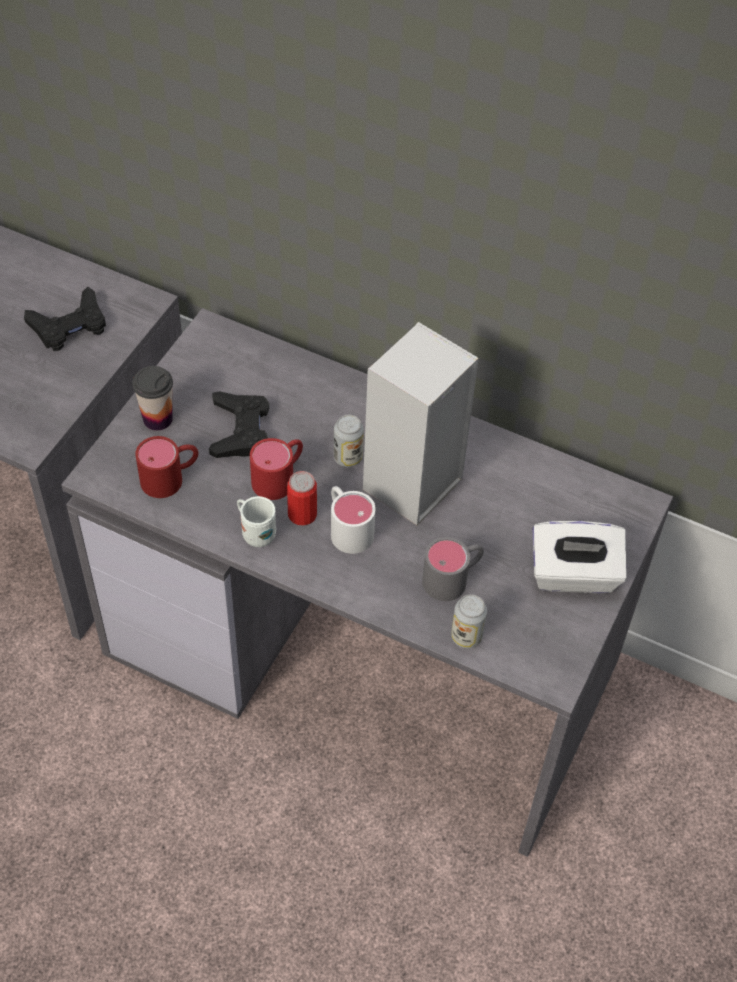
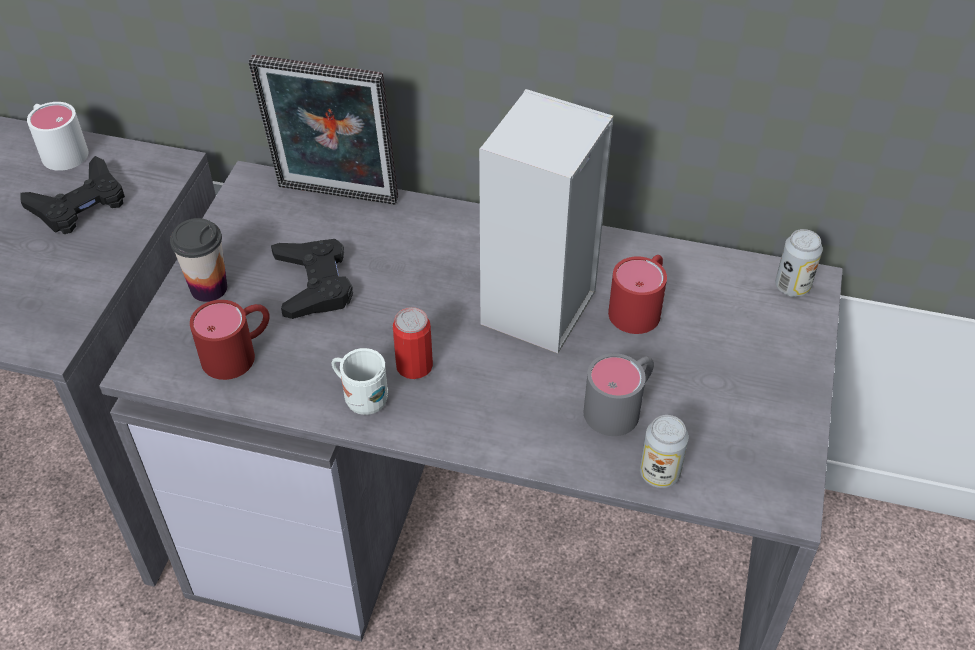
camera: 10 degrees left, 5 degrees down
(274, 357) = (335, 197): none -> picture frame
(280, 477) = (375, 328): red mug -> red mug (640, 306)
(347, 528) = (474, 371): white mug -> white mug (59, 150)
(348, 457) = (452, 292): can -> can (792, 286)
(573, 575) = (763, 376): white tissue box -> none

